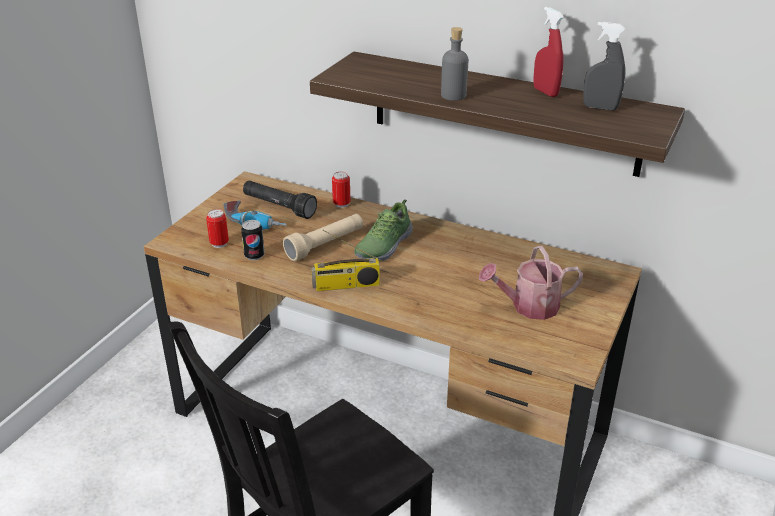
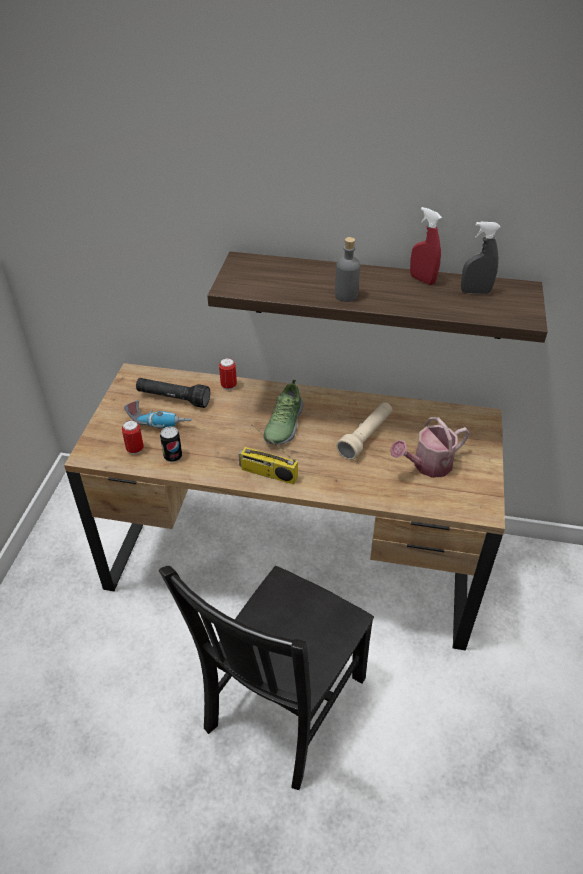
camera: 15 degrees left, 10 degrees up
(325, 245) = (232, 433): beige flashlight -> beige flashlight (366, 436)
(346, 285) = (267, 473): radio -> radio turned 45 degrees clockwise

